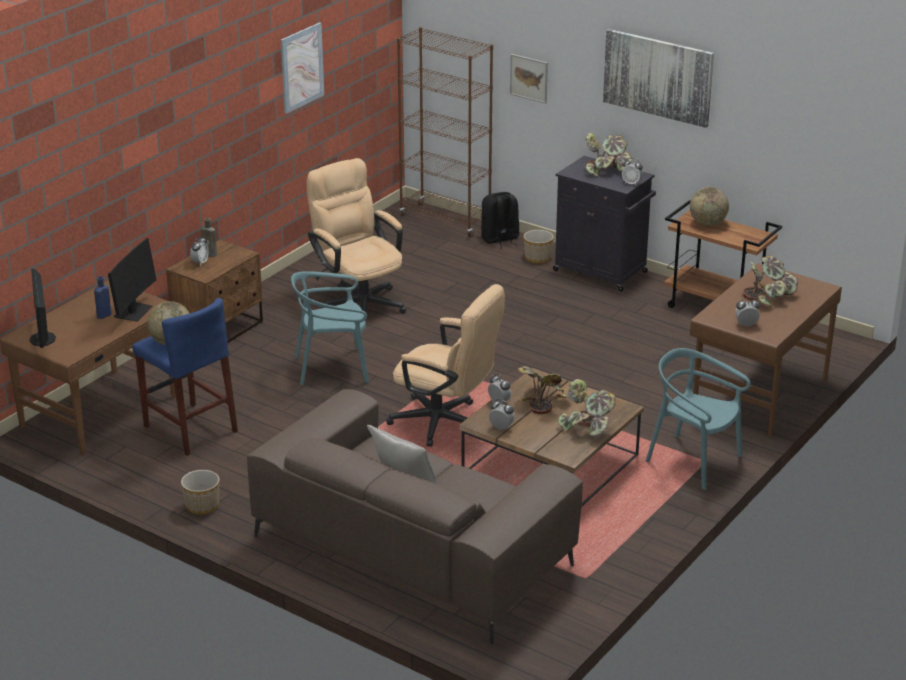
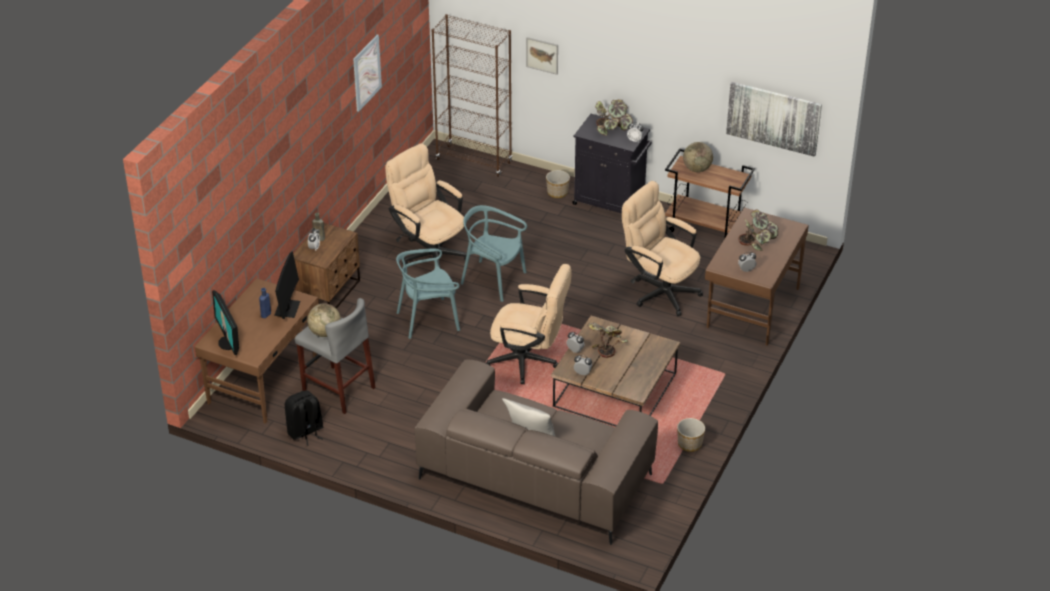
camera: 10 degrees left, 10 degrees up
(190, 429) = (338, 389): blue stool -> grey stool
(201, 506) = (371, 457): planter -> planter (689, 444)
(500, 240) = (523, 176): black backpack -> black backpack (305, 432)
(588, 429) = (645, 367): potted plant -> none
(640, 365) = (659, 290): none -> beige office chair
(658, 77) = (651, 59): picture -> picture (773, 118)
(693, 461) = (716, 374): turquoise chair -> turquoise chair (493, 280)

